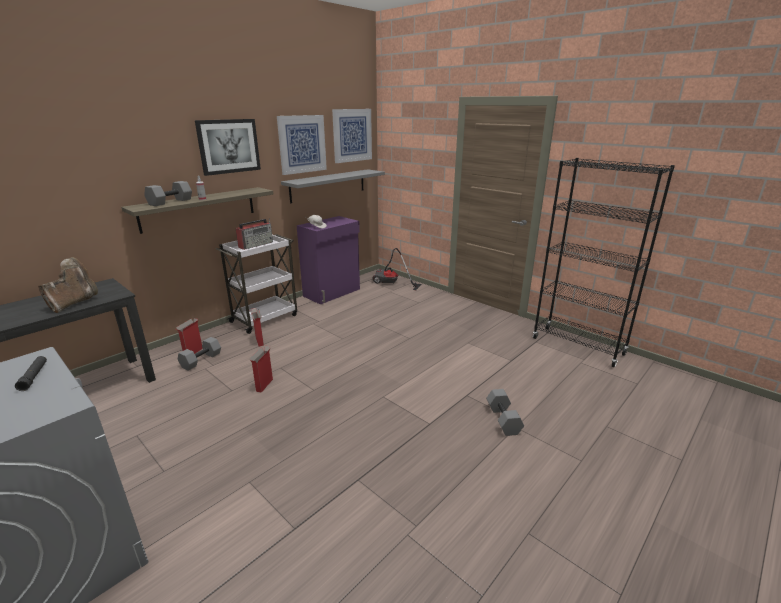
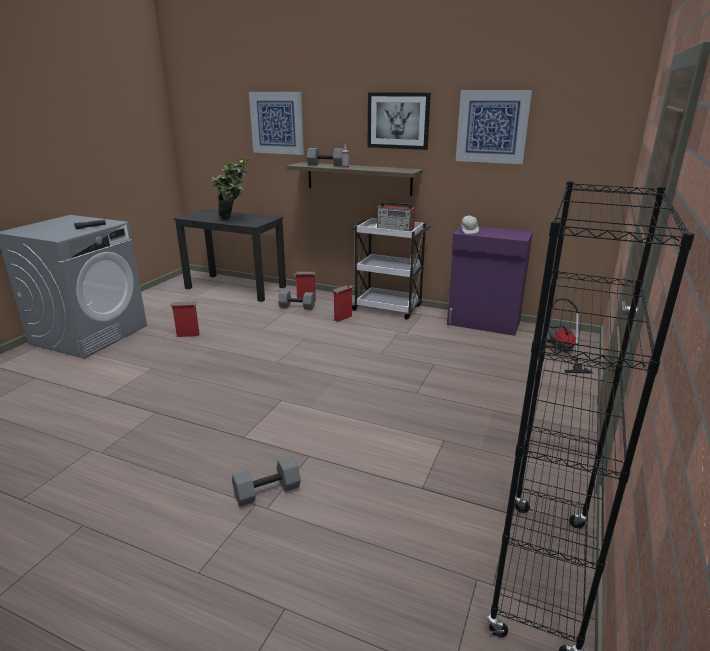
camera: 70 degrees right, 0 degrees up
(74, 303) = (234, 220): brown boot -> potted plant
(264, 385) = (274, 340): cardboard box -> cardboard box (188, 335)
(328, 185) = (524, 186): grey shelf -> none
(352, 135) = (585, 121): picture -> picture (277, 123)

